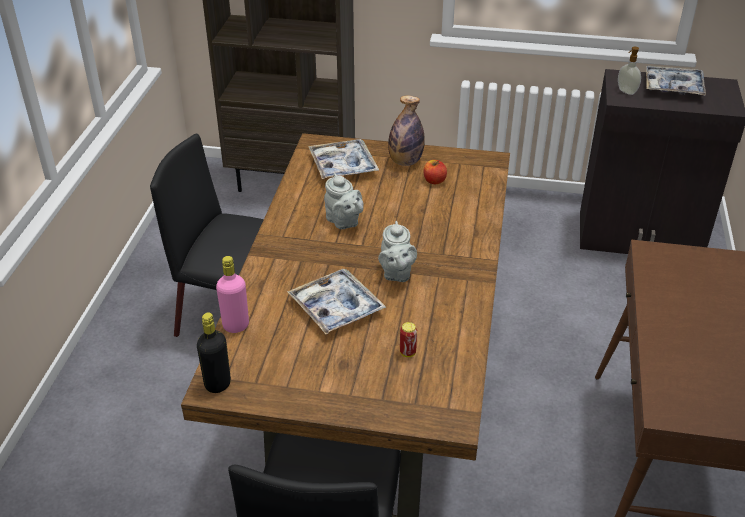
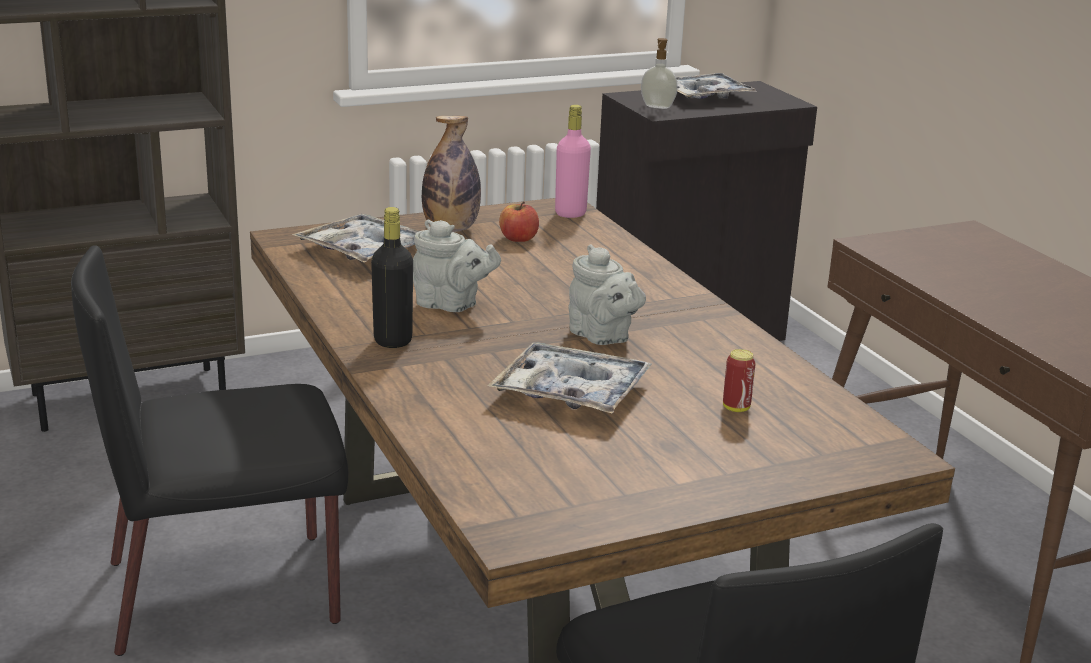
camera: 35 degrees left, 15 degrees down
(217, 384) = (515, 526): black bottle -> black bottle (393, 341)
(236, 325) = (447, 453): pink bottle -> pink bottle (570, 213)

